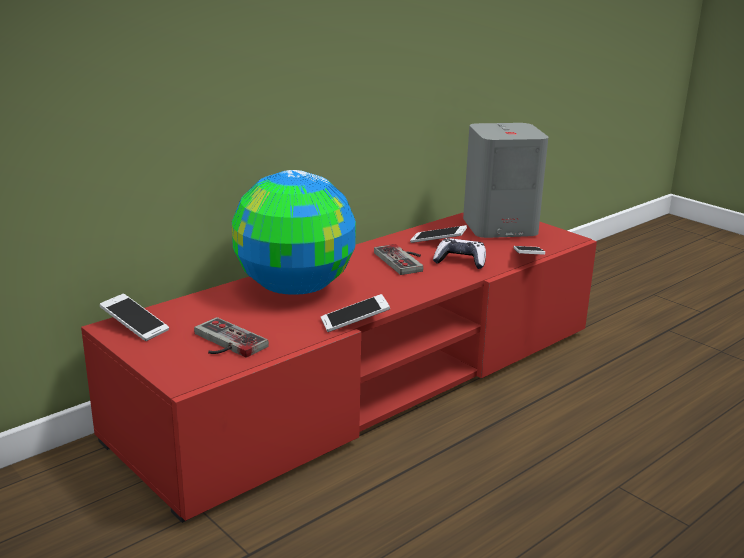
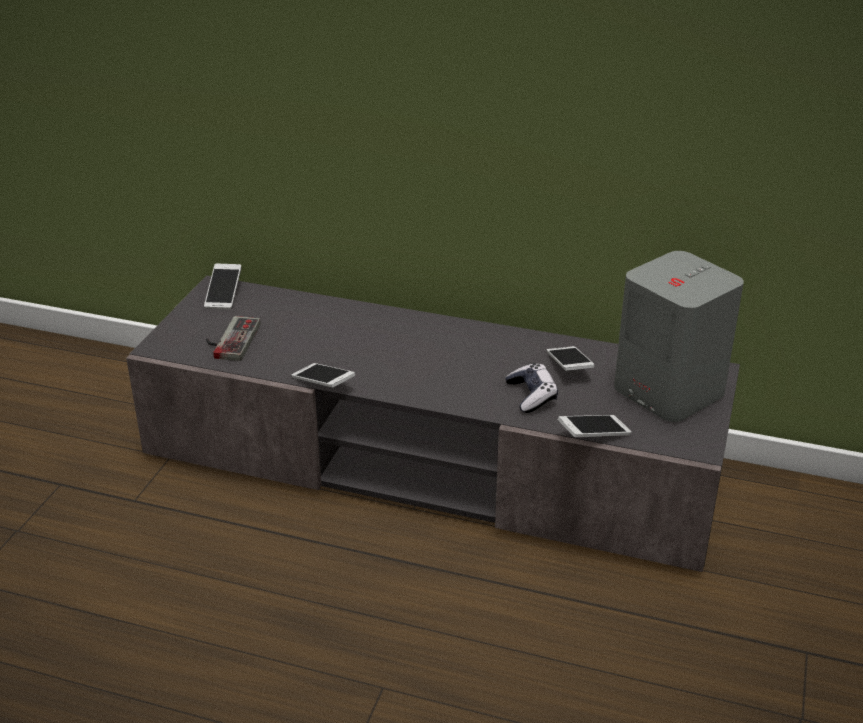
camera: 60 degrees right, 10 degrees up
(295, 289) = (363, 332): globe -> none
(369, 381) = (431, 462): red tv stand -> grey tv stand
(404, 260) = (494, 364): game controller -> none

